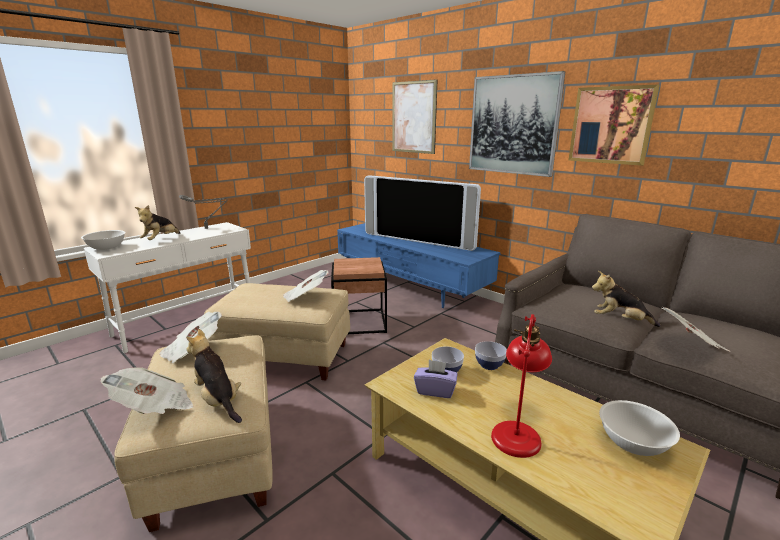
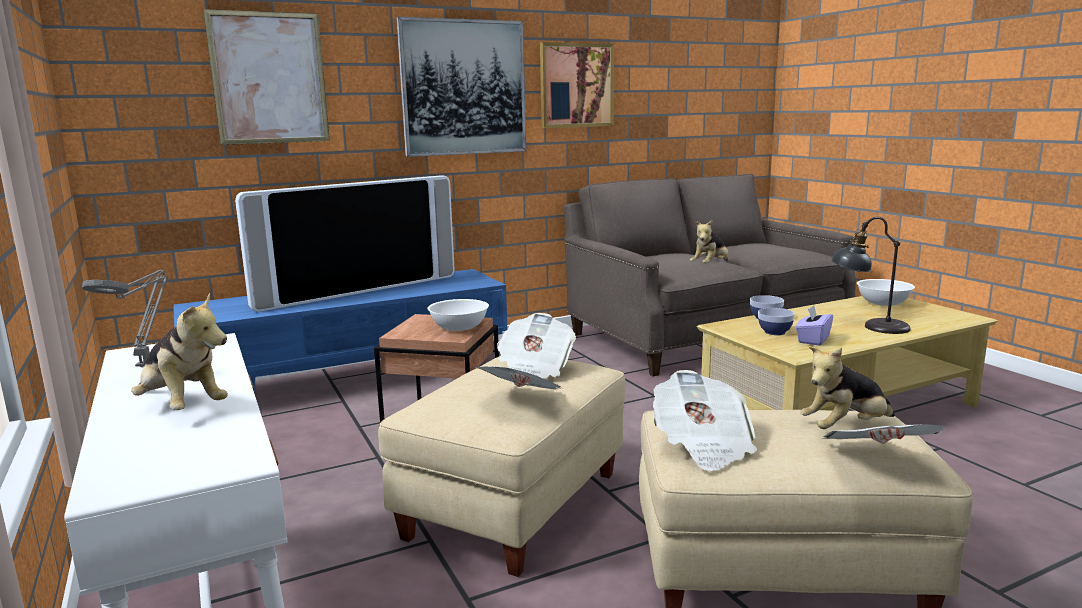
camera: 70 degrees left, 5 degrees down
(106, 247) = (148, 471): white bowl -> white bowl (458, 328)
(517, 425) = (867, 324): red table lamp -> grey table lamp
(690, 344) = (776, 254): newspaper -> newspaper (523, 402)

